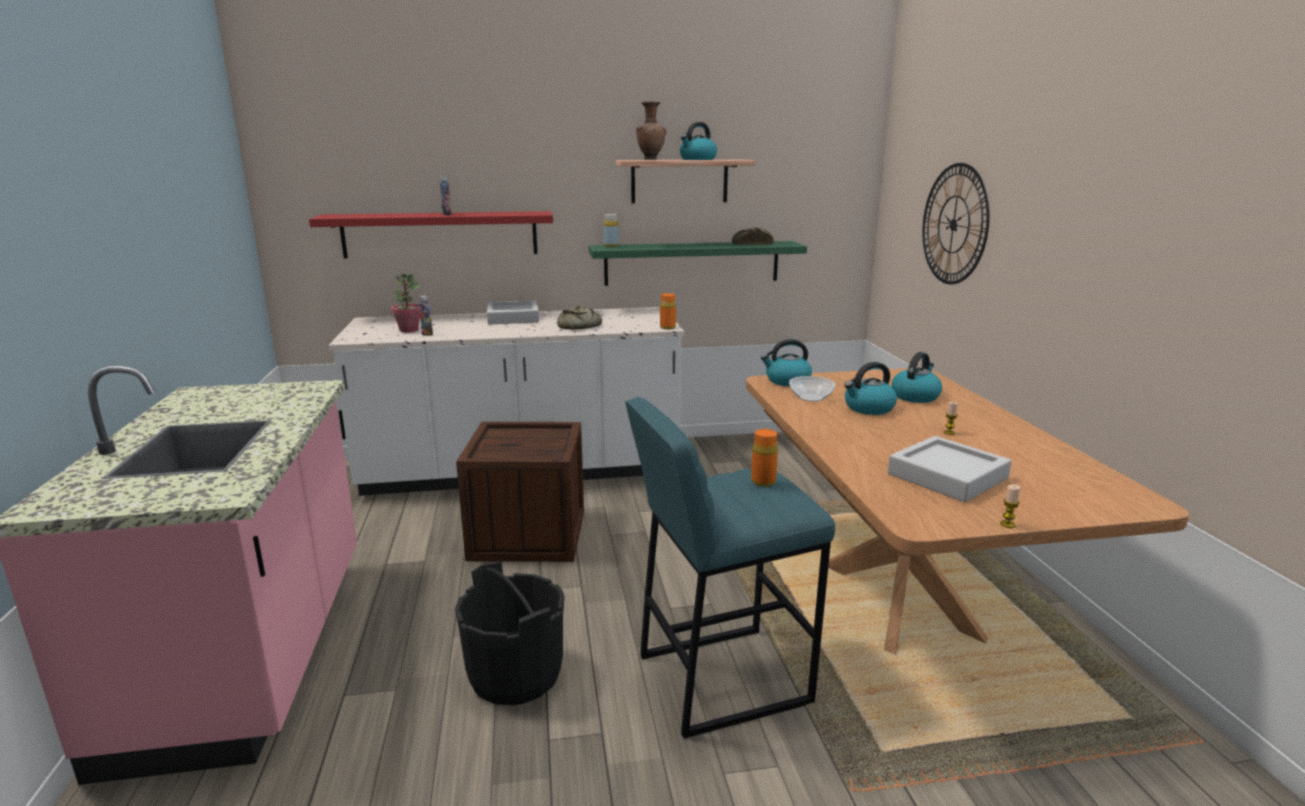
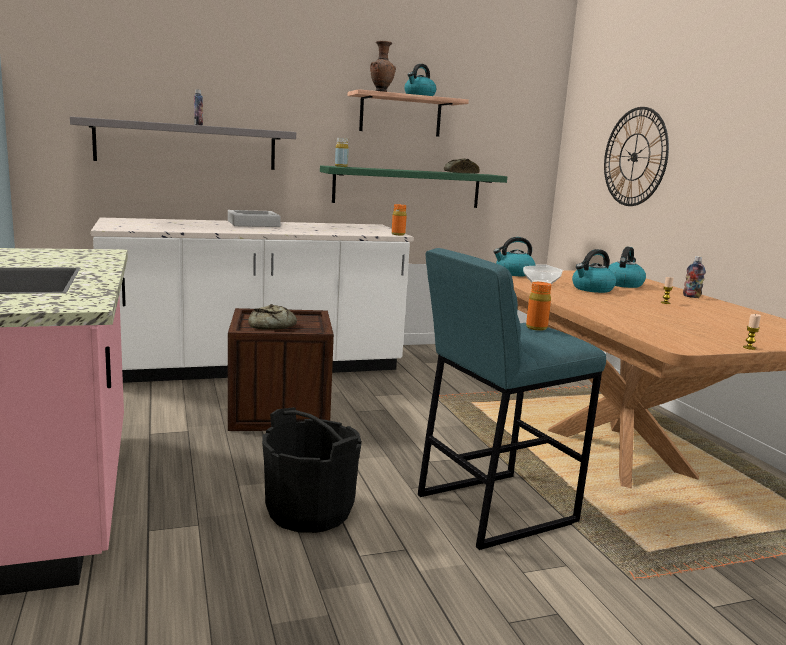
camera: 10 degrees left, 5 degrees down
(409, 330) = (161, 226): potted plant -> none
(427, 334) = (182, 228): bottle -> bottle (691, 296)
(440, 234) = (187, 145): red shelf -> grey shelf
(578, 326) = (318, 230): bread -> bread (271, 326)
(947, 476) = (683, 324): grey tray -> none

